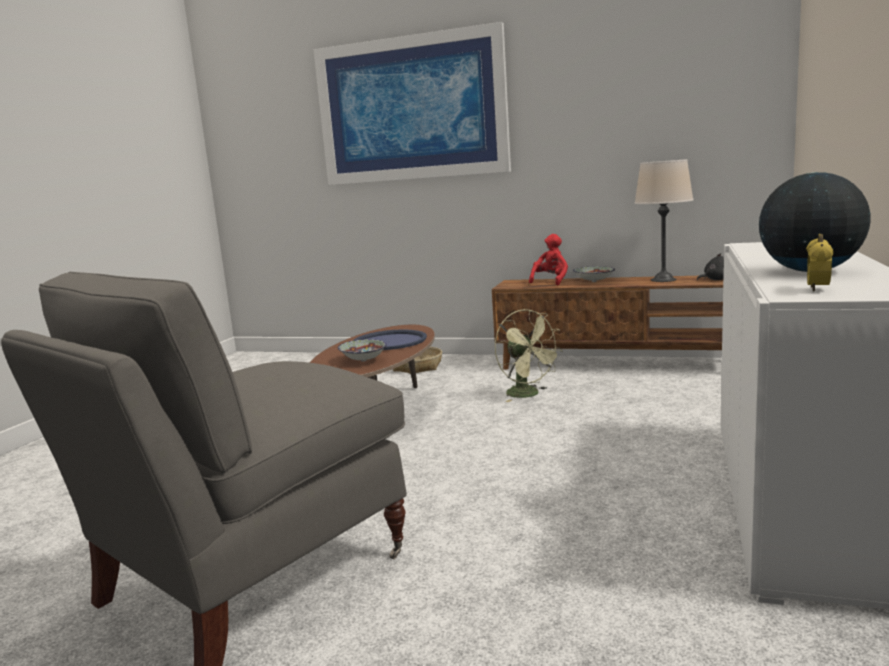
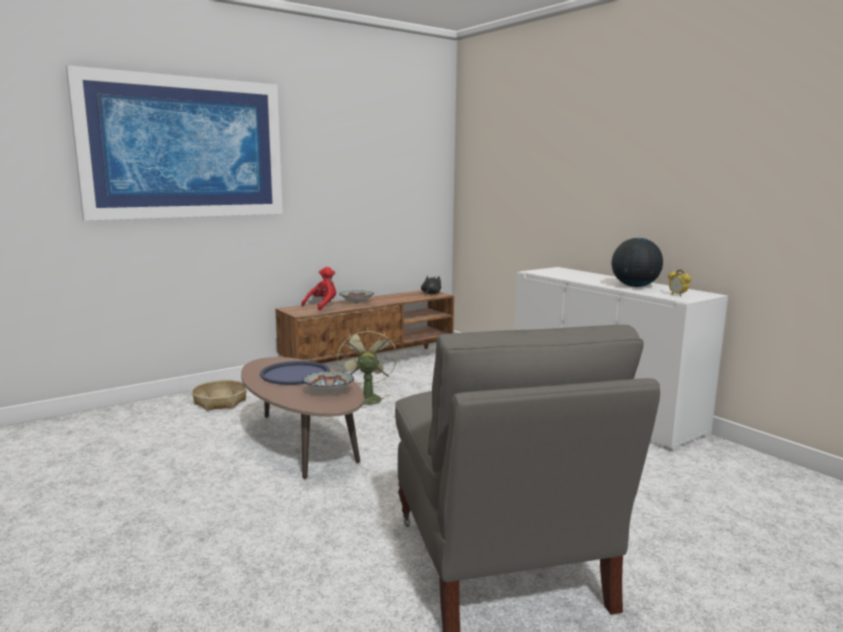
camera: 55 degrees left, 0 degrees up
(528, 395) = (366, 398): green fan -> green fan turned 105 degrees counterclockwise
(550, 281) = (322, 306): red plush toy -> red plush toy turned 60 degrees clockwise
(663, 280) = (399, 297): beige table lamp -> none

